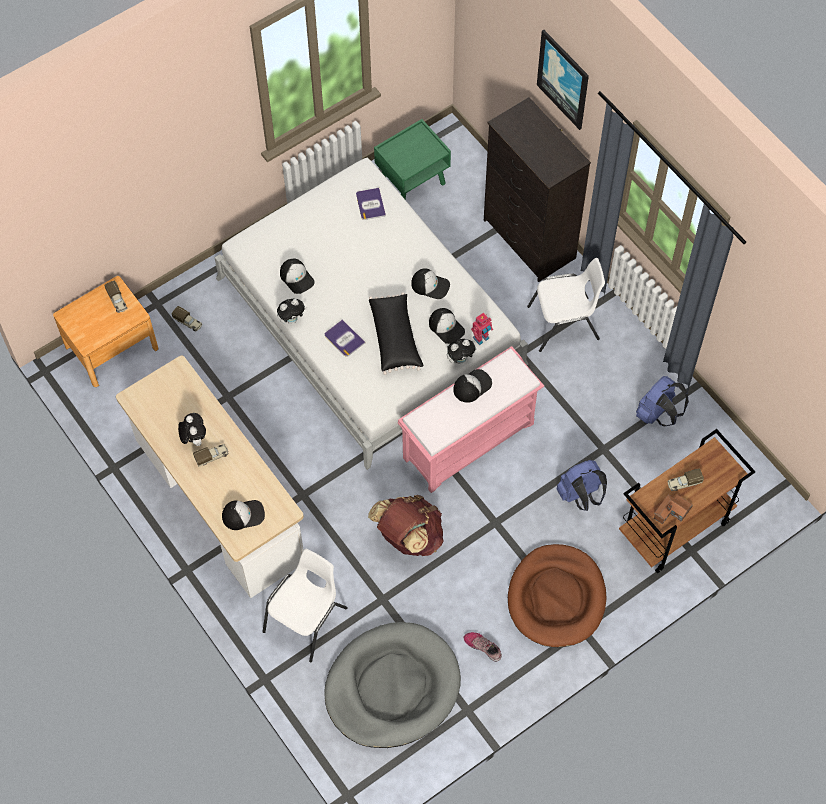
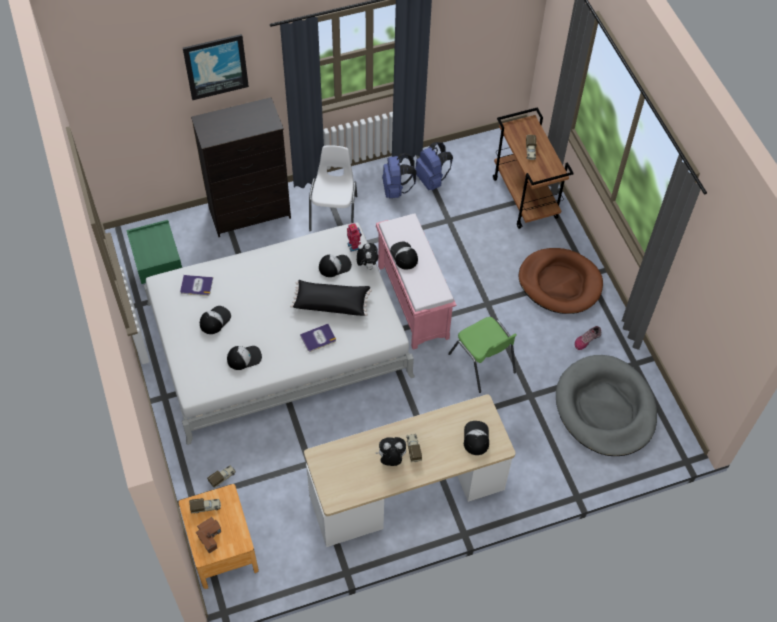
camera: 75 degrees left, 5 degrees down
(292, 319) = (283, 372): plush toy -> none
(307, 619) = (533, 453): white chair -> none
(408, 537) = (482, 364): brown backpack -> green chair
(430, 285) = (291, 266): cap -> cap (215, 320)
(580, 496) = (482, 245): blue backpack -> blue backpack (396, 189)
(672, 512) = (551, 164): toy house -> toy house (210, 536)

